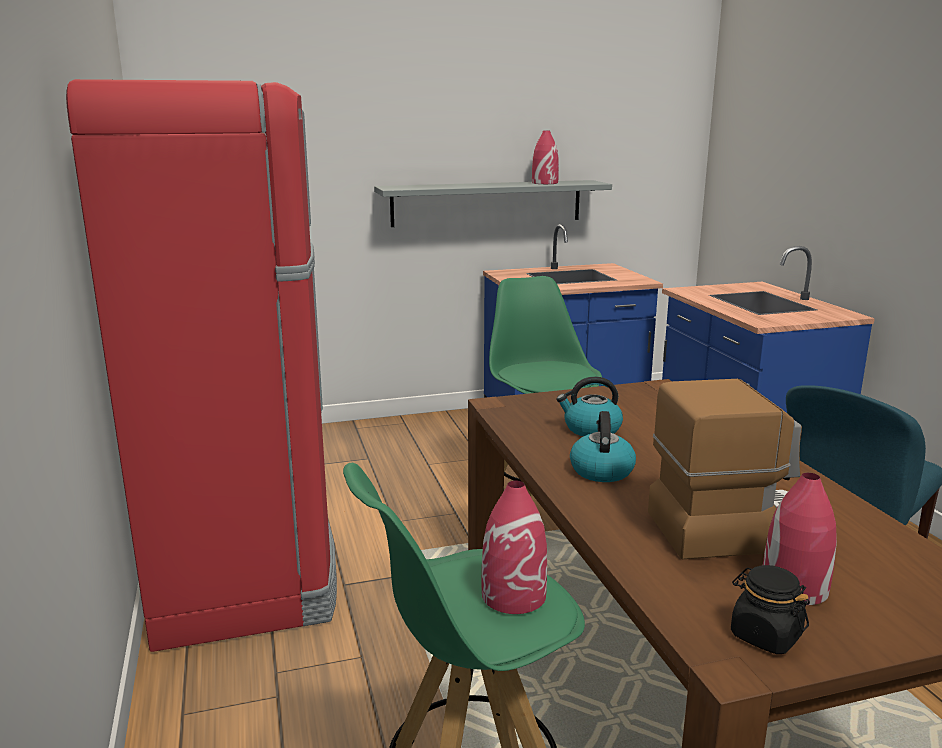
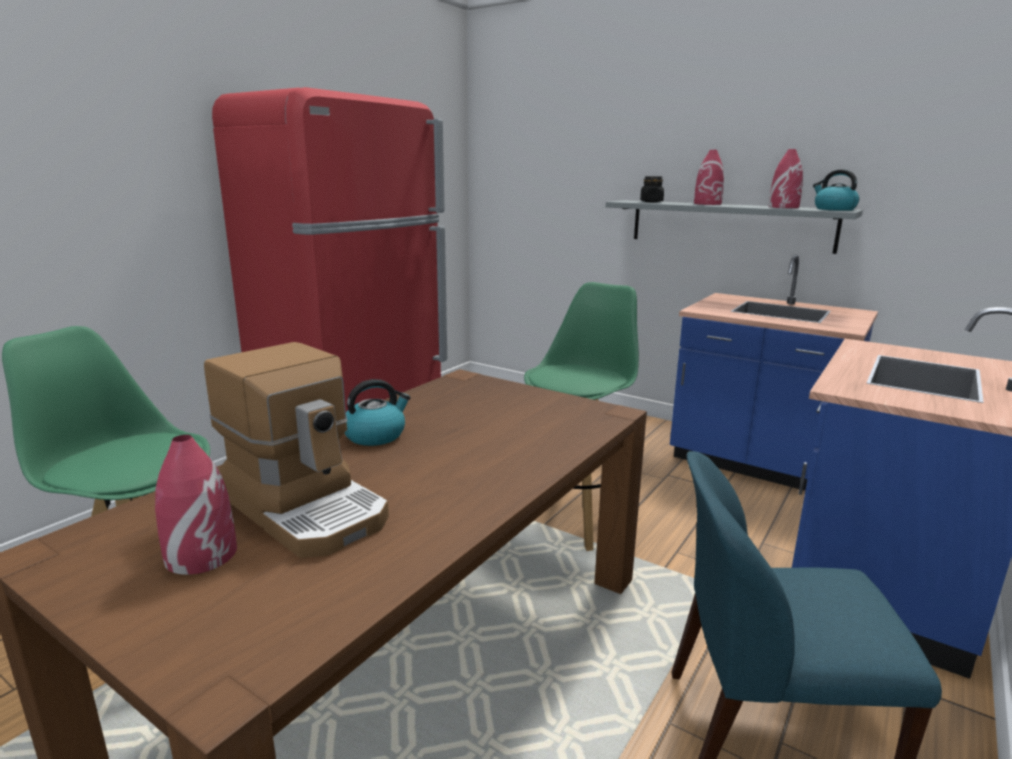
camera: 50 degrees right, 0 degrees up
(514, 595) = (132, 461): red vase -> red vase (707, 204)
(591, 429) = (460, 413): kettle -> kettle (833, 209)
(765, 635) = (98, 558): black jar -> black jar (651, 202)

